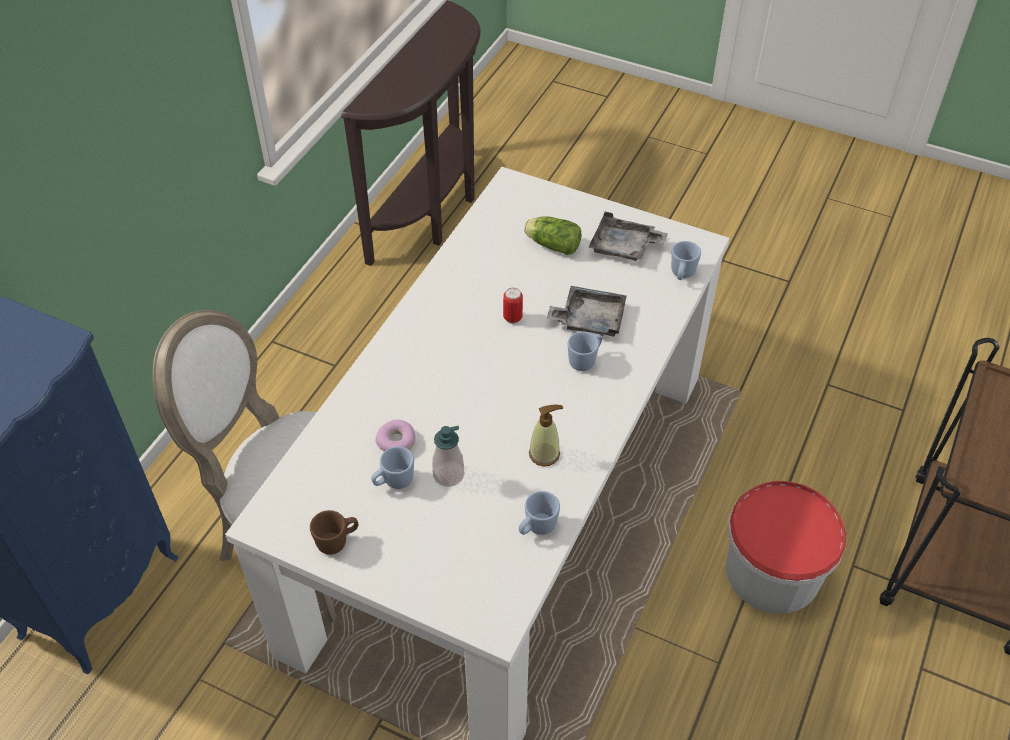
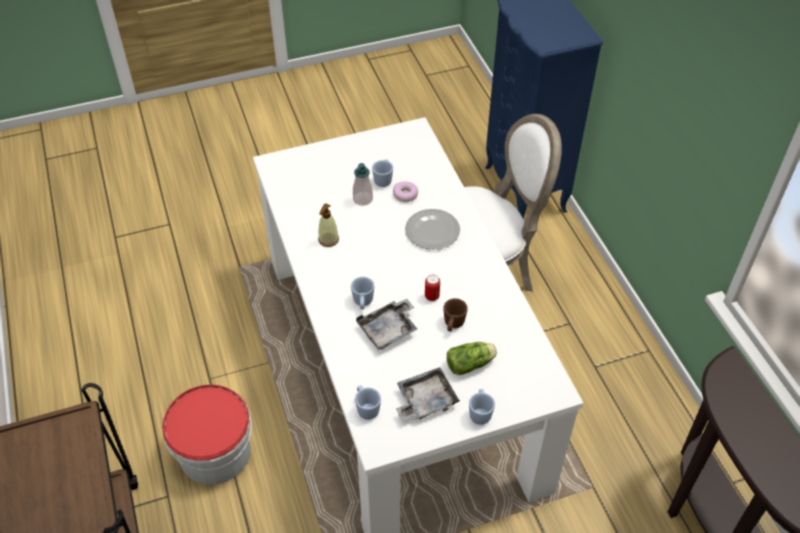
camera: 135 degrees right, 0 degrees up
(337, 541) = (376, 144): brown mug -> brown mug (453, 325)
(426, 378) = (432, 231): none -> plate
(537, 528) = (295, 207): blue mug -> blue mug (480, 413)

